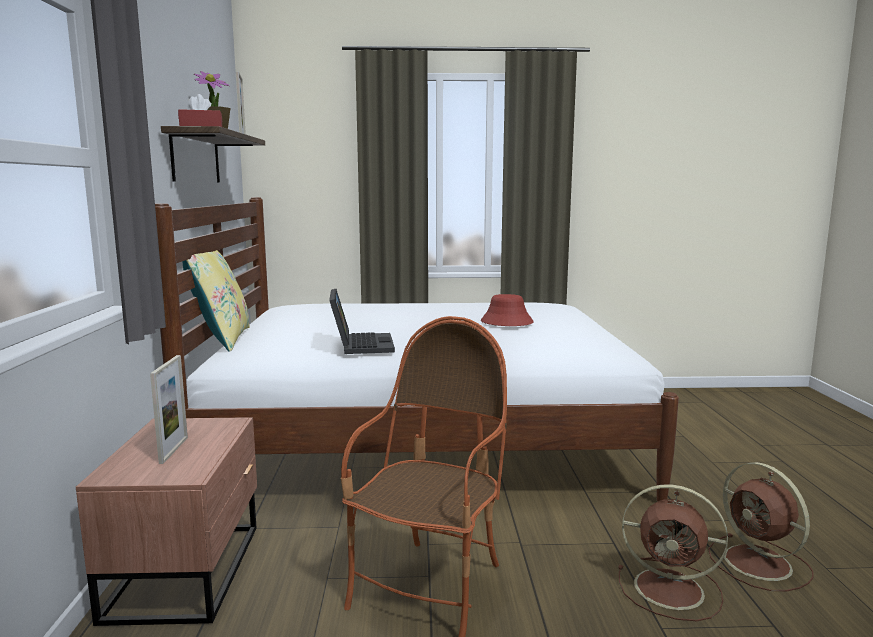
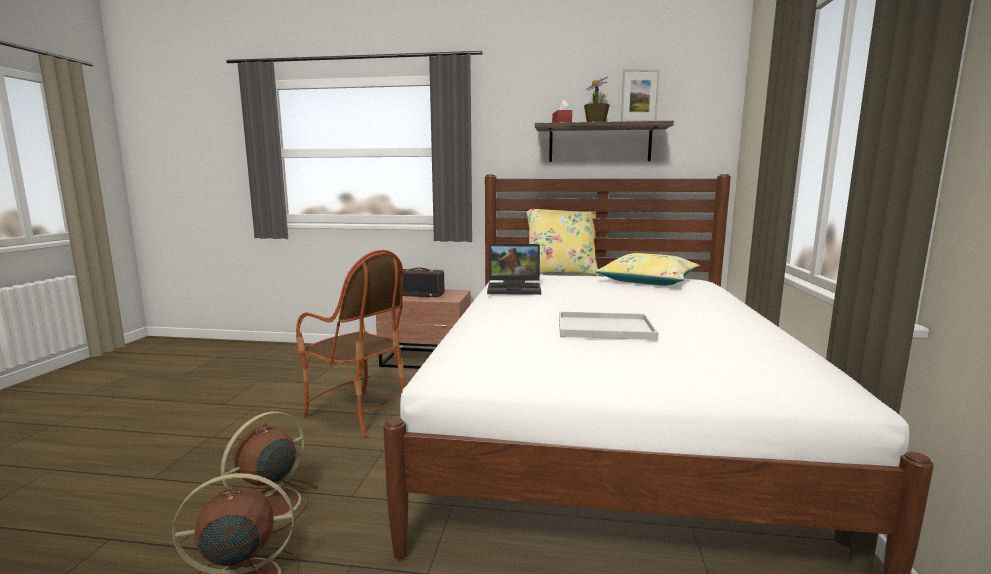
camera: 100 degrees right, 0 degrees up
(174, 450) = (420, 294): picture frame -> radio
(307, 313) = (647, 281): none -> yellow pillow
(506, 322) = (606, 327): red hat -> white tray

